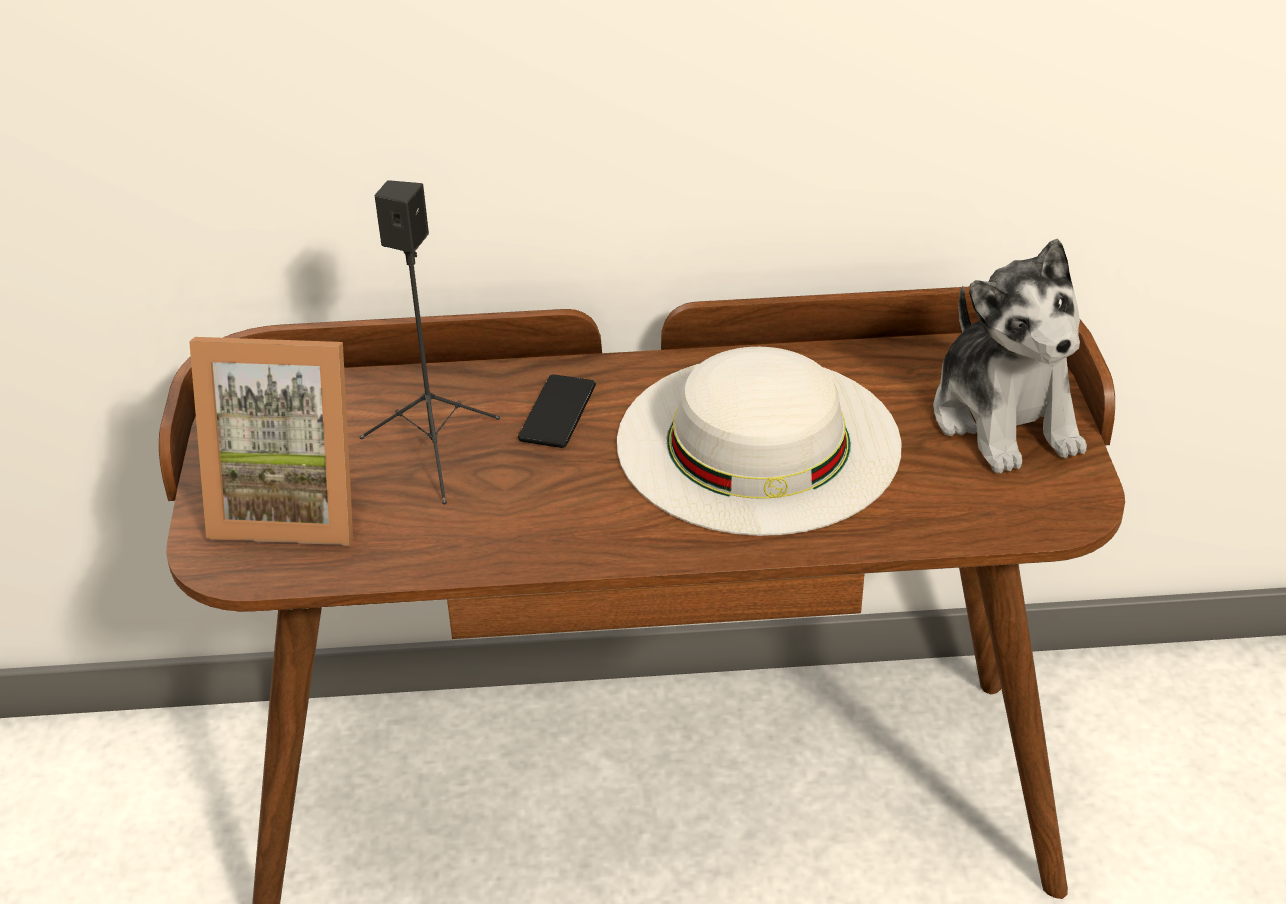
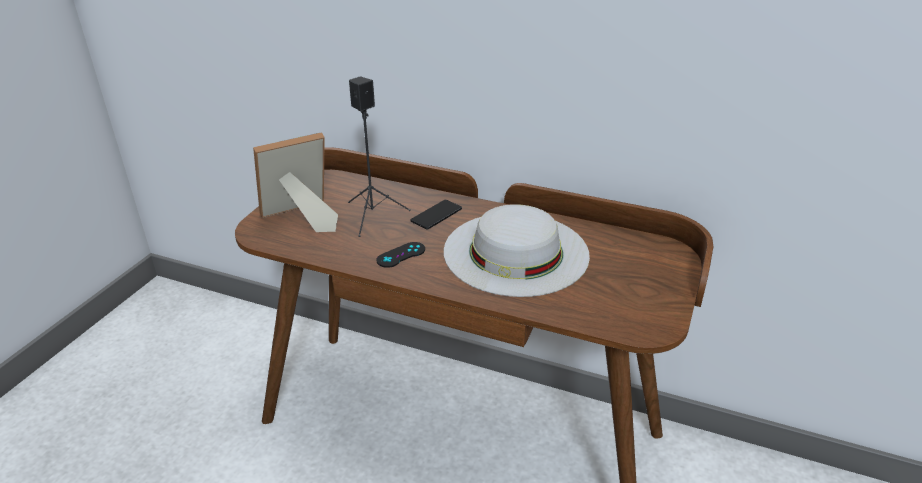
camera: 25 degrees right, 5 degrees down
(292, 505) = (300, 219): picture frame -> picture frame turned 120 degrees clockwise
(557, 515) = (401, 255): none -> black game controller
(1005, 419) = (648, 277): plush toy -> none

